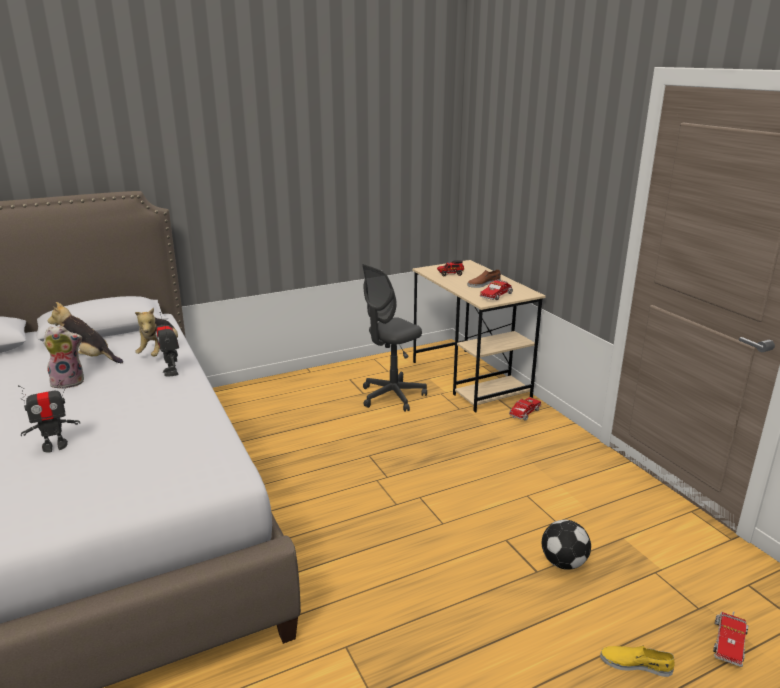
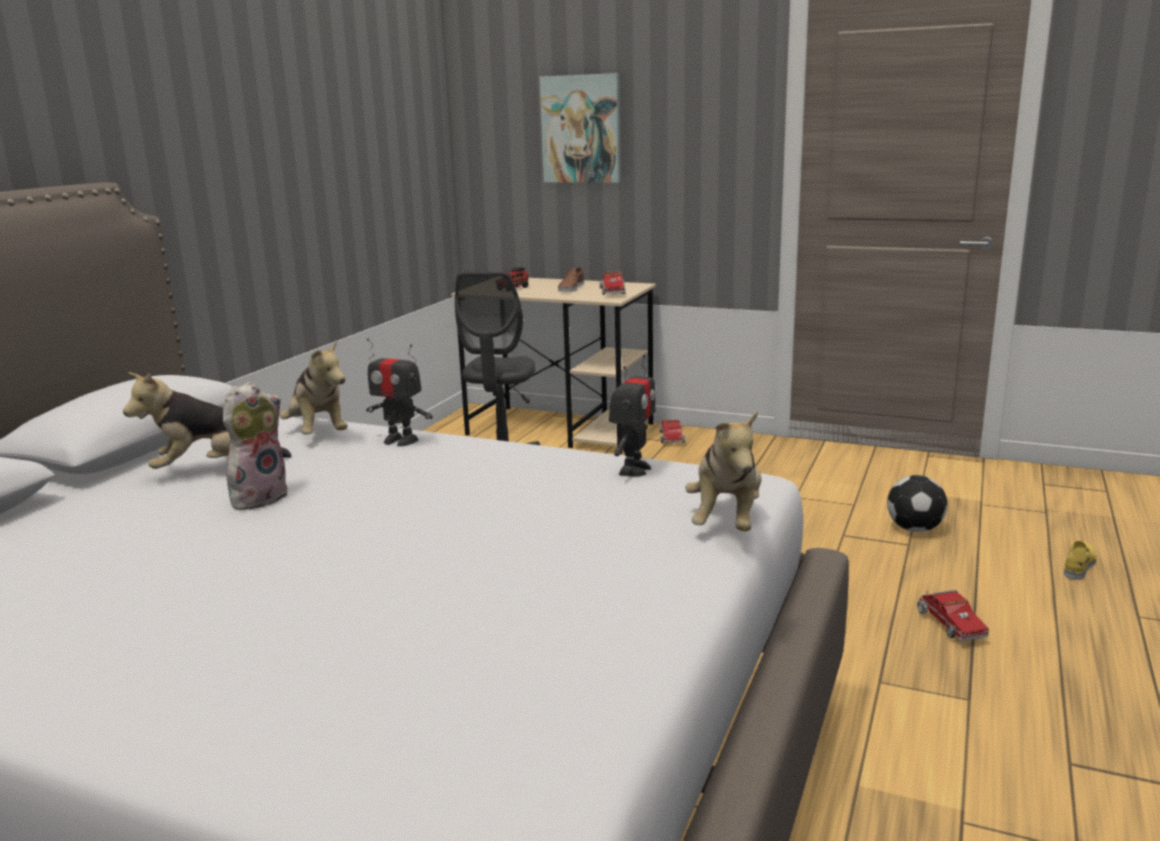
camera: 40 degrees left, 5 degrees down
(55, 446) = (451, 547): toy robot -> toy robot (633, 469)
(160, 495) = (727, 520): none -> plush toy
(520, 168) = (581, 129): none -> picture
(635, 664) = (1079, 565): yellow shoe -> yellow shoe turned 150 degrees clockwise
(728, 642) = (1097, 522): toy truck -> toy truck (948, 624)

